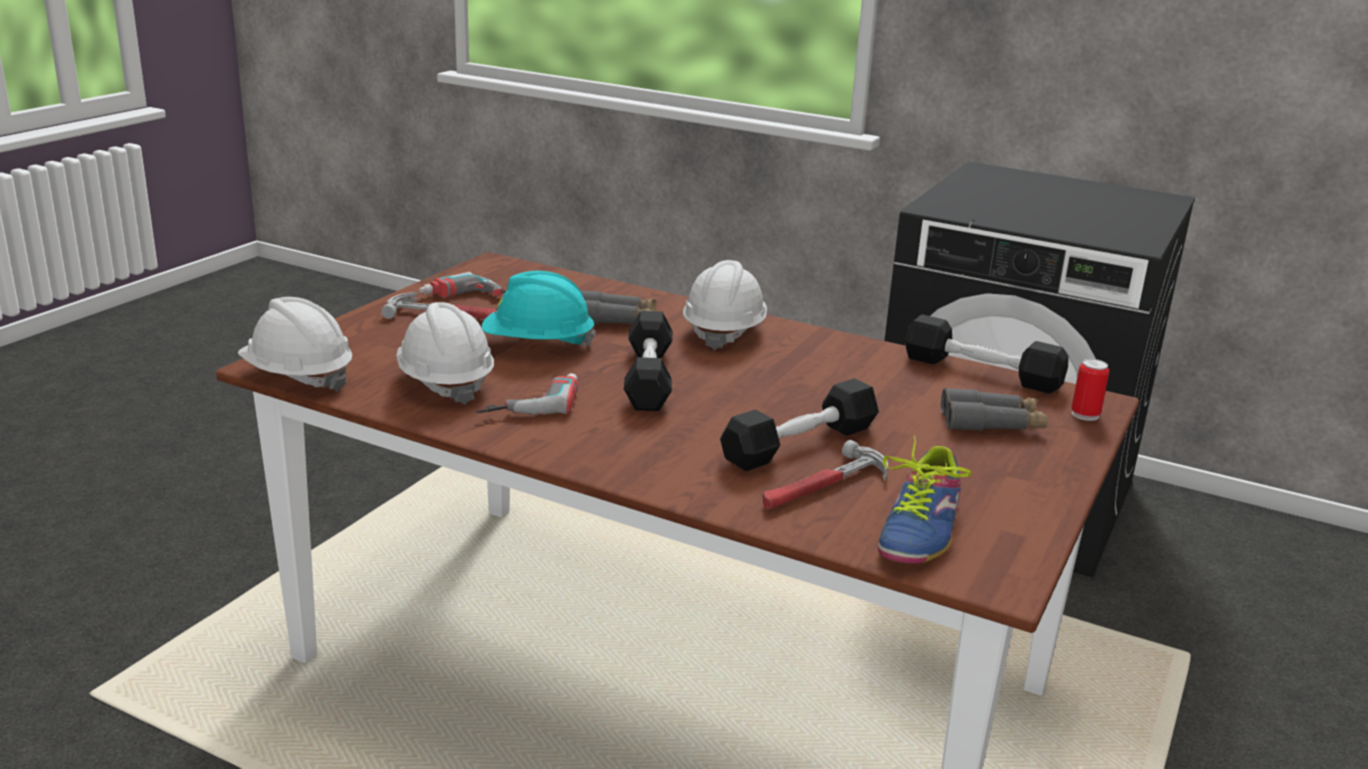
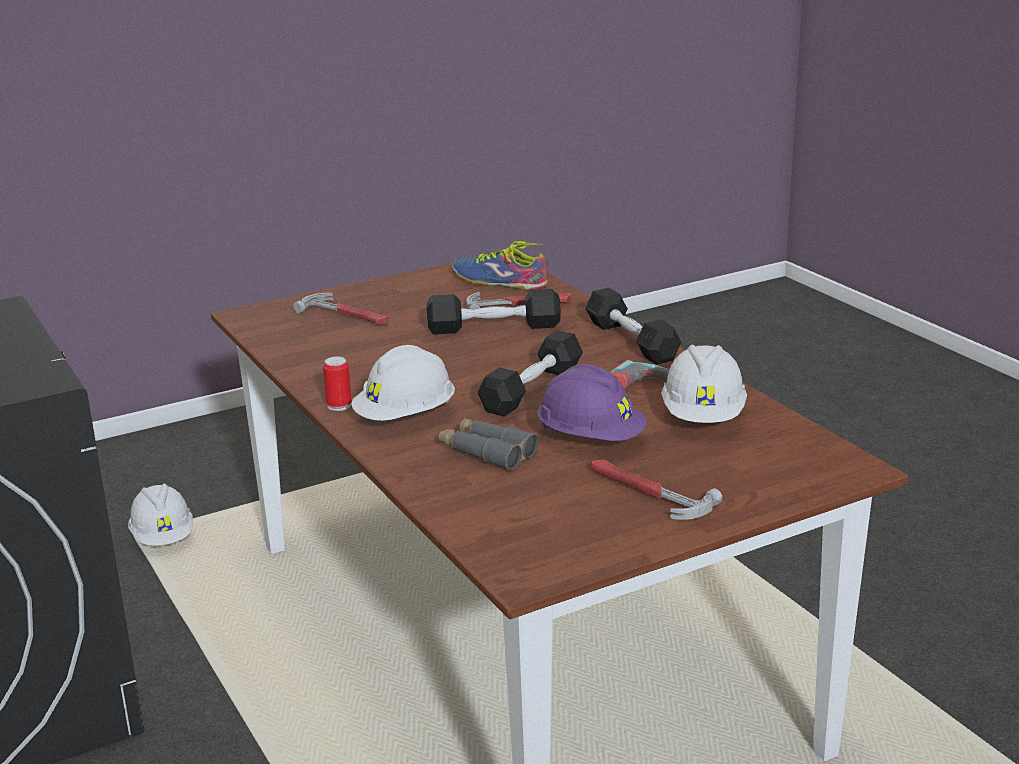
camera: 145 degrees left, 0 degrees up
(298, 377) = (831, 448): white hard hat -> white hard hat (163, 537)
(470, 299) = (607, 513): power drill -> none
(537, 345) = (590, 438): turquoise hard hat -> purple hard hat
(920, 529) = (499, 281): shoe -> shoe turned 120 degrees counterclockwise
(981, 372) = (272, 345): black dumbbell -> black dumbbell (631, 341)
(991, 423) = (346, 315): grey binoculars -> hammer
(1085, 414) = (275, 308): can -> can (339, 405)

